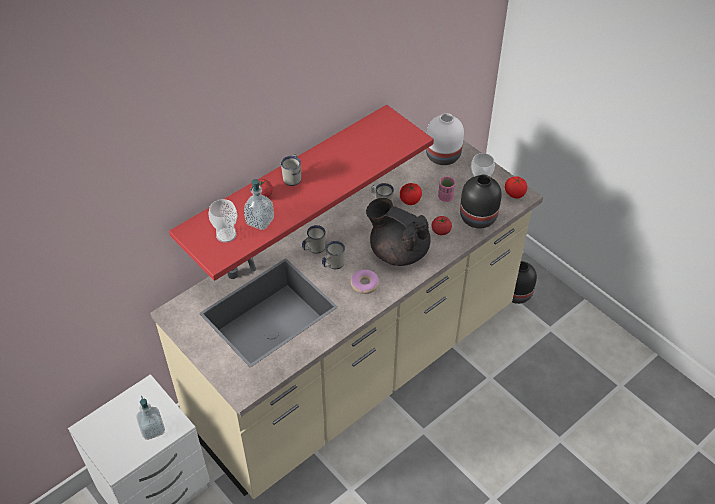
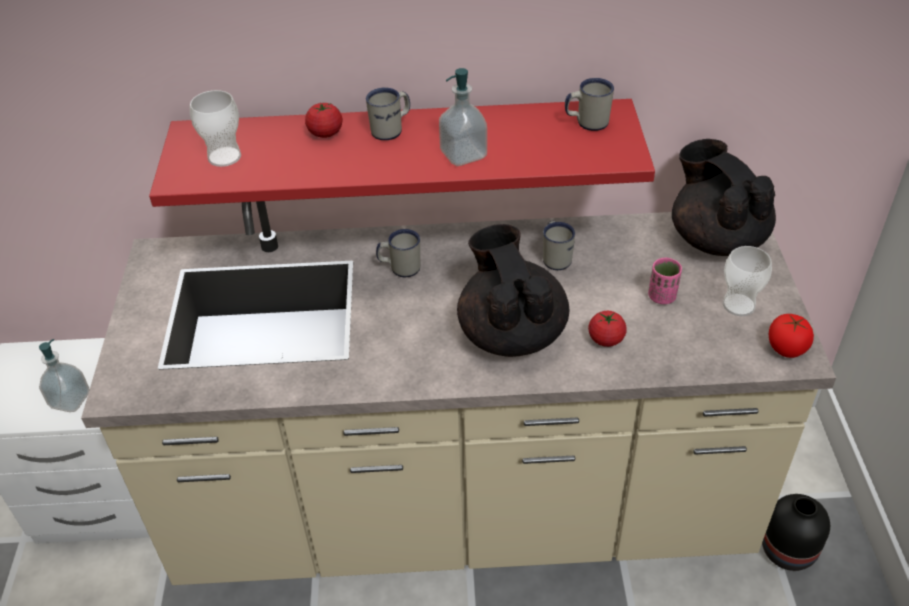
camera: 40 degrees right, 5 degrees down
(260, 221) = (284, 161): soap dispenser -> soap dispenser (463, 155)
(332, 264) = (402, 301): white mug -> white mug (586, 123)
(365, 284) = (416, 350): donut -> none
(410, 200) = (602, 274): tomato -> none
(442, 155) = (716, 238): white vase -> black teapot
(478, 217) = (687, 350): black vase -> none

